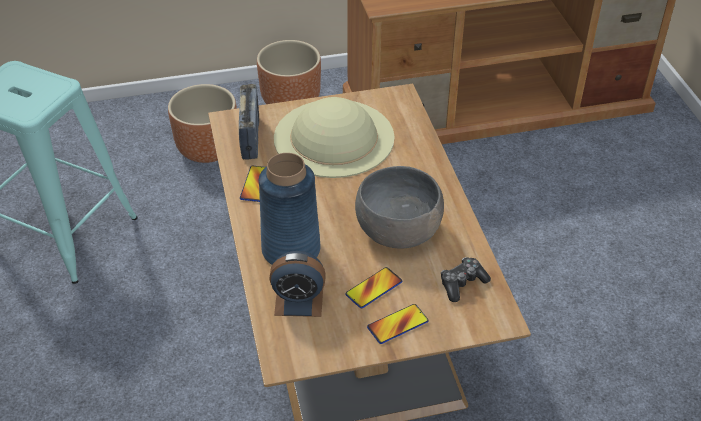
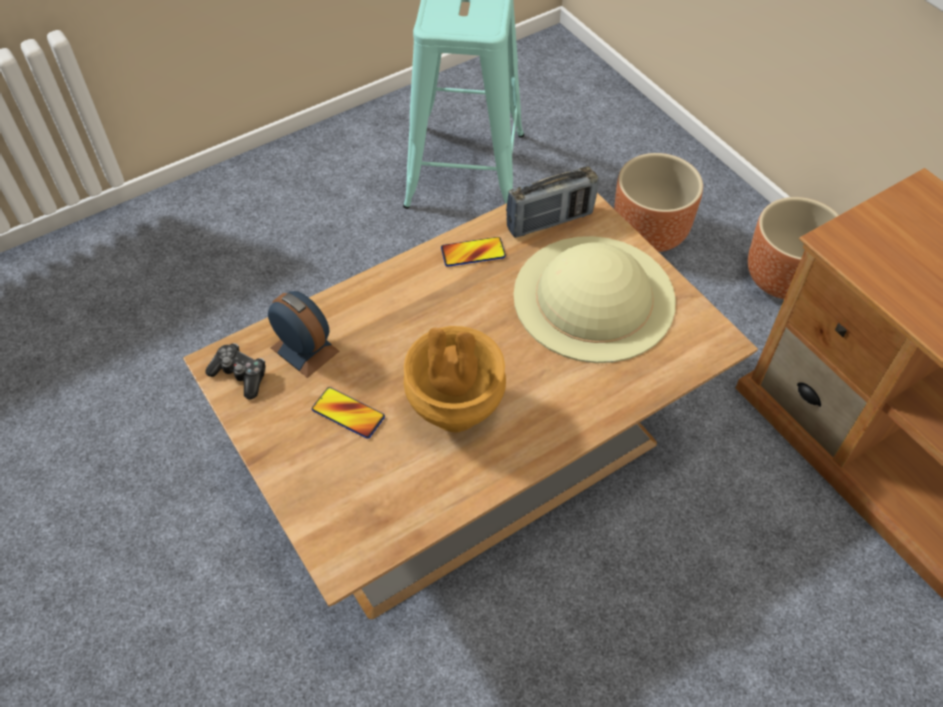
camera: 70 degrees right, 10 degrees up
(290, 250) = (380, 317): blue vase -> none
(299, 301) = (304, 349): alarm clock -> alarm clock turned 150 degrees clockwise
(397, 324) = (299, 453): phone -> none
(398, 231) = (454, 411): grey bowl -> brown vase
(462, 283) = (388, 504): game controller -> game controller (240, 375)

